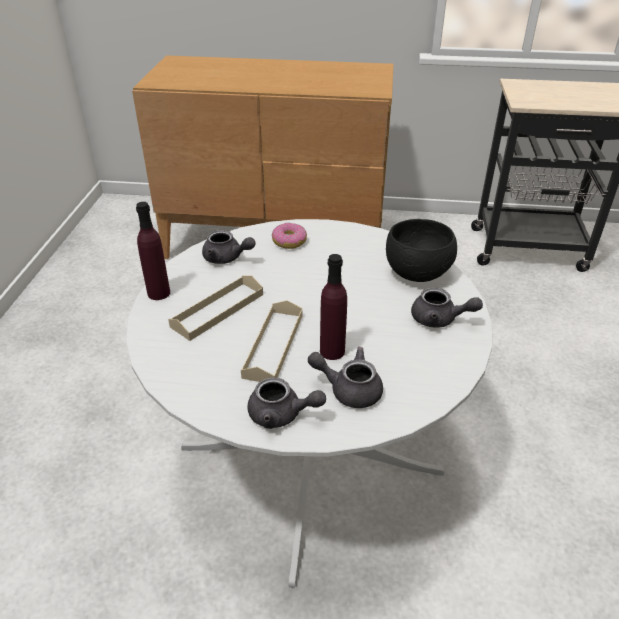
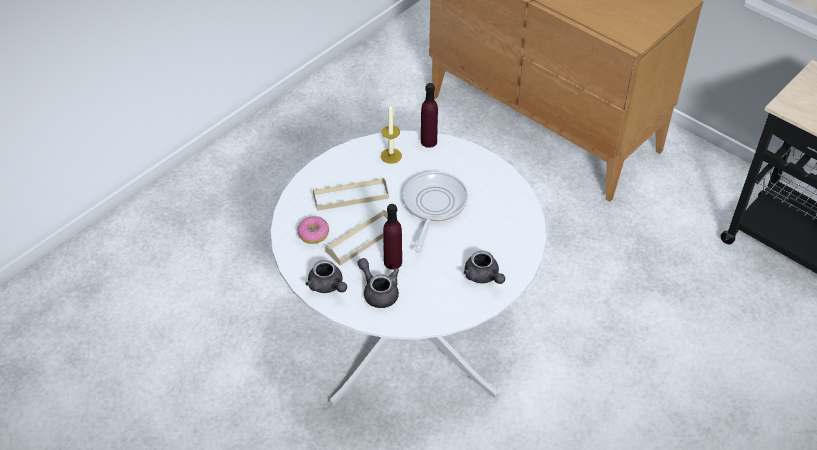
camera: 35 degrees right, 10 degrees up
(158, 293) = (326, 164): purple bottle -> purple bottle (428, 141)
(227, 258) = (391, 156): grey teapot -> candle
(289, 241) = (446, 161): donut -> donut (313, 233)
(317, 282) = (433, 206): none -> frying pan
(418, 273) = (509, 234): black bowl -> none

